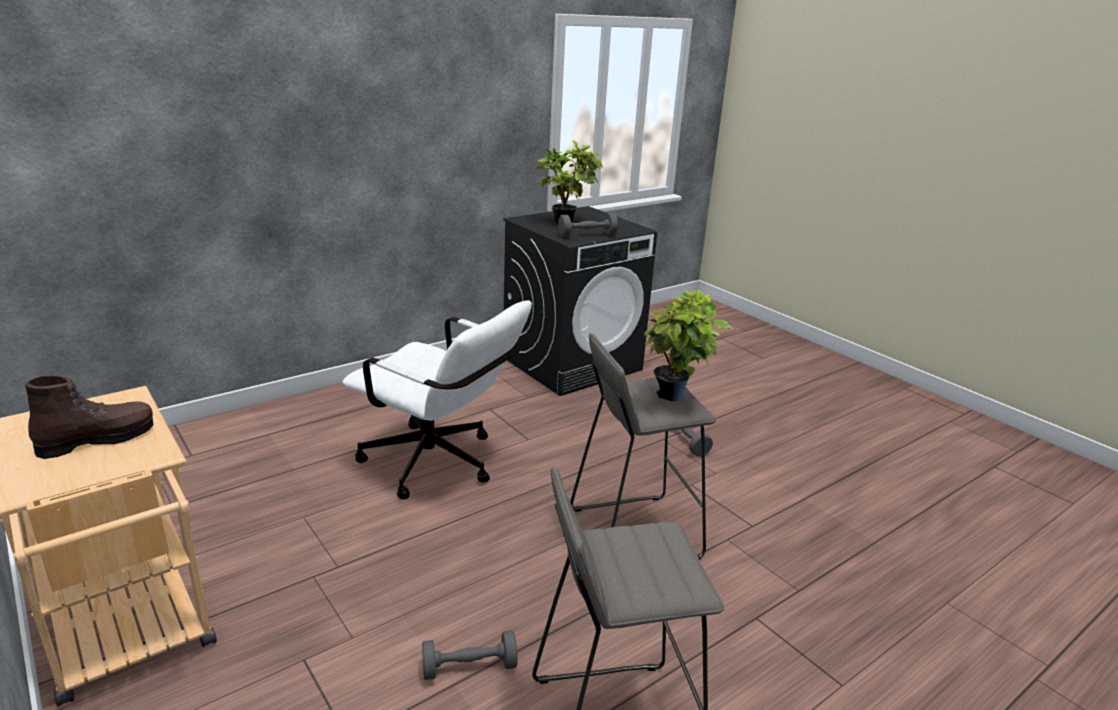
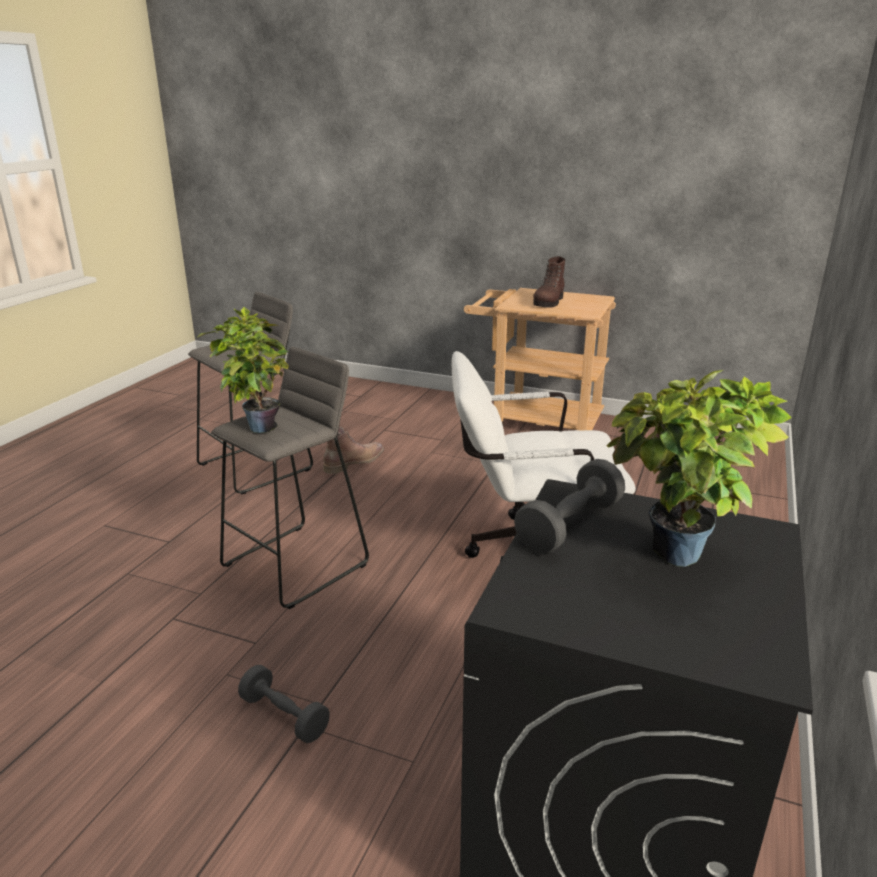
camera: 150 degrees right, 0 degrees up
(469, 667) = (353, 462): grey dumbbell -> brown boot

